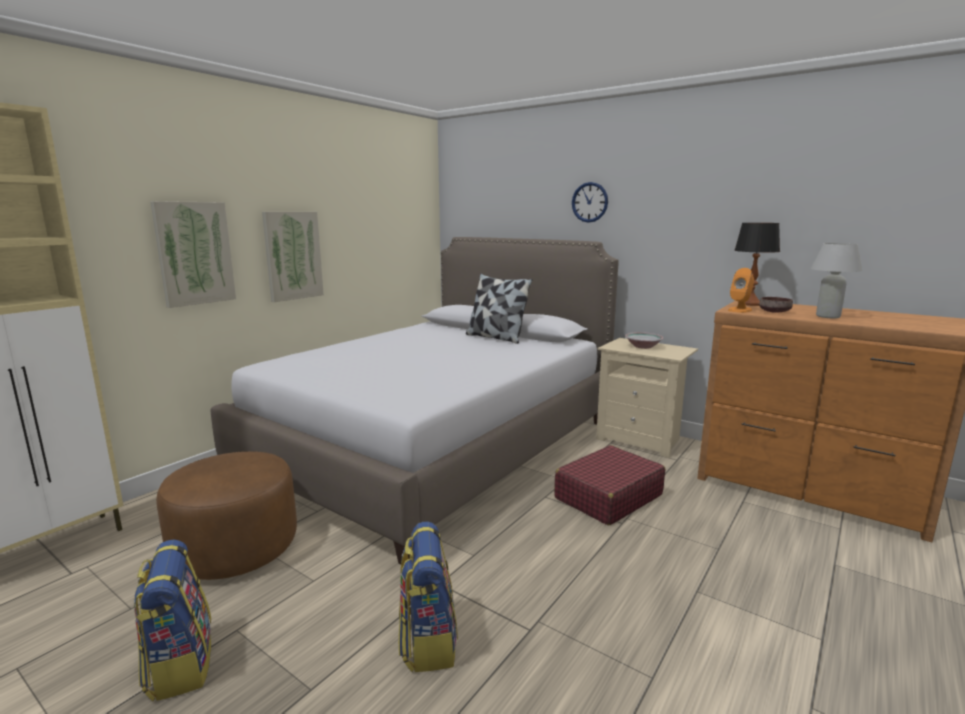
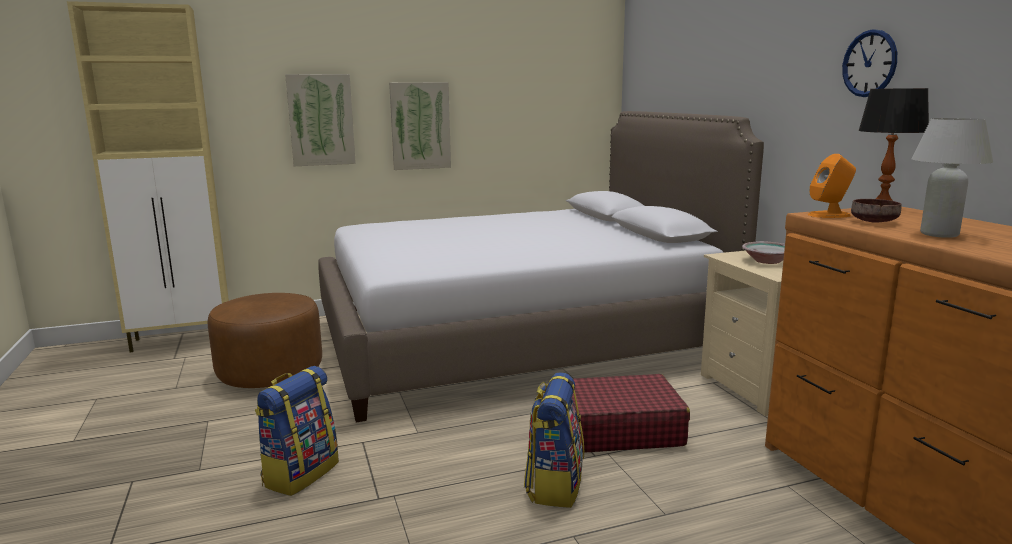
camera: 35 degrees right, 0 degrees up
(179, 664) = (159, 427): backpack -> backpack (554, 485)
(496, 337) = (608, 230): pillow -> none
(589, 202) = (748, 65): wall clock -> wall clock (869, 63)

